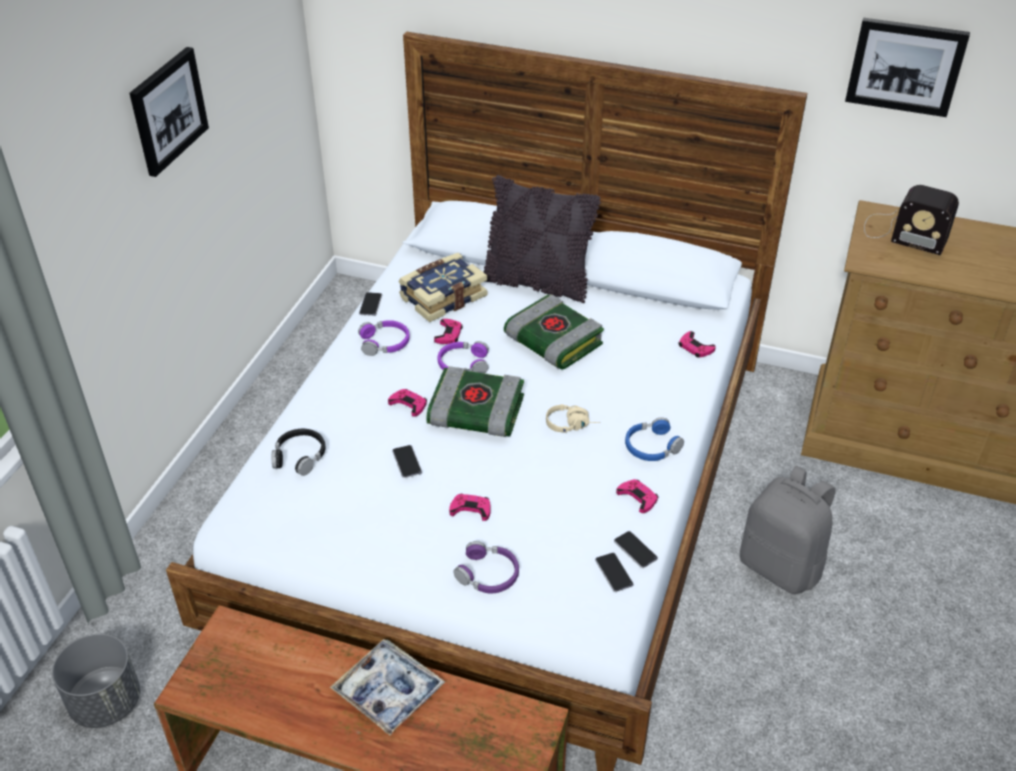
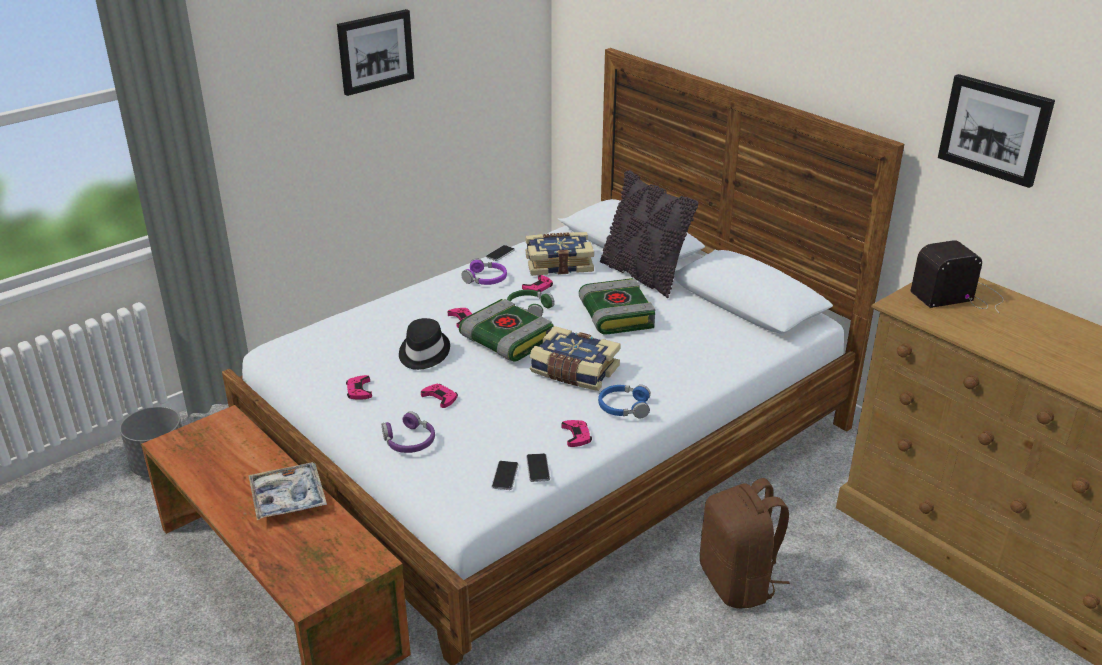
camera: 30 degrees right, 10 degrees down
(299, 456) = (354, 325): black headphones -> none
(407, 462) = (423, 353): phone -> black hat
(463, 364) = (529, 308): purple headphones -> green headphones
(572, 424) = (574, 372): beige headphones -> book
(695, 347) = (733, 354): pink game controller -> pink game controller (359, 390)
(781, 566) = (738, 583): grey backpack -> brown backpack
(902, 233) = (960, 295): radio -> radio turned 105 degrees clockwise

